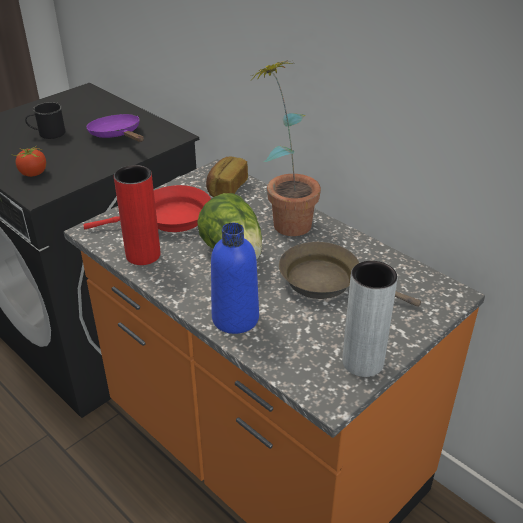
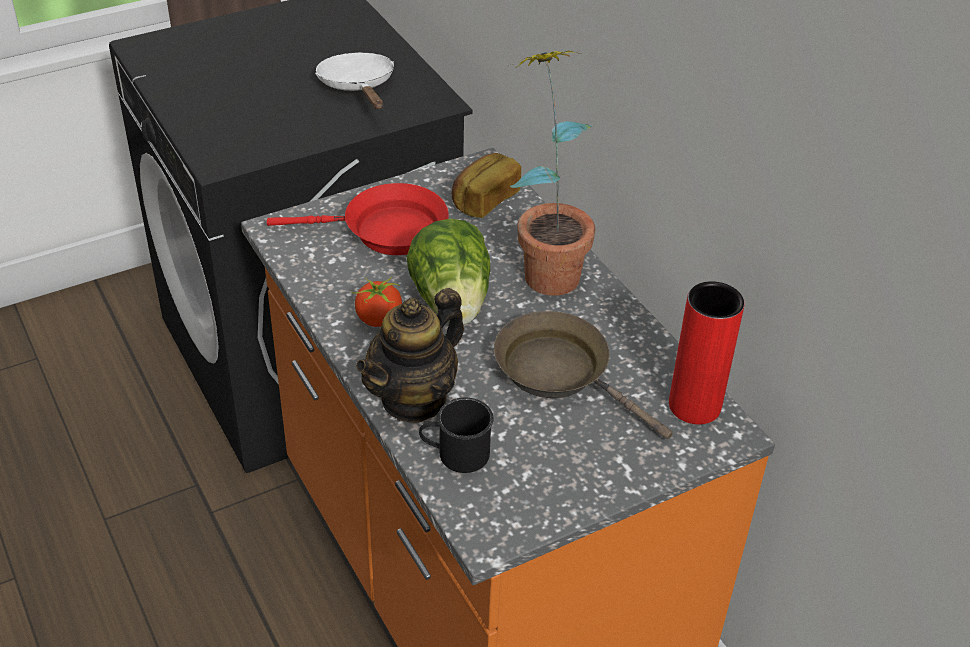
camera: 15 degrees right, 5 degrees up
(33, 174) = (224, 129): tomato -> tomato (378, 319)
(47, 134) = (264, 66): black mug -> black mug (455, 454)
(117, 135) = (358, 86): purple frying pan -> white frying pan
(143, 255) = (330, 280): red vase -> red vase (694, 406)
(235, 318) = (414, 398): blue bottle -> teapot
(362, 362) = (553, 497): grey vase -> none

